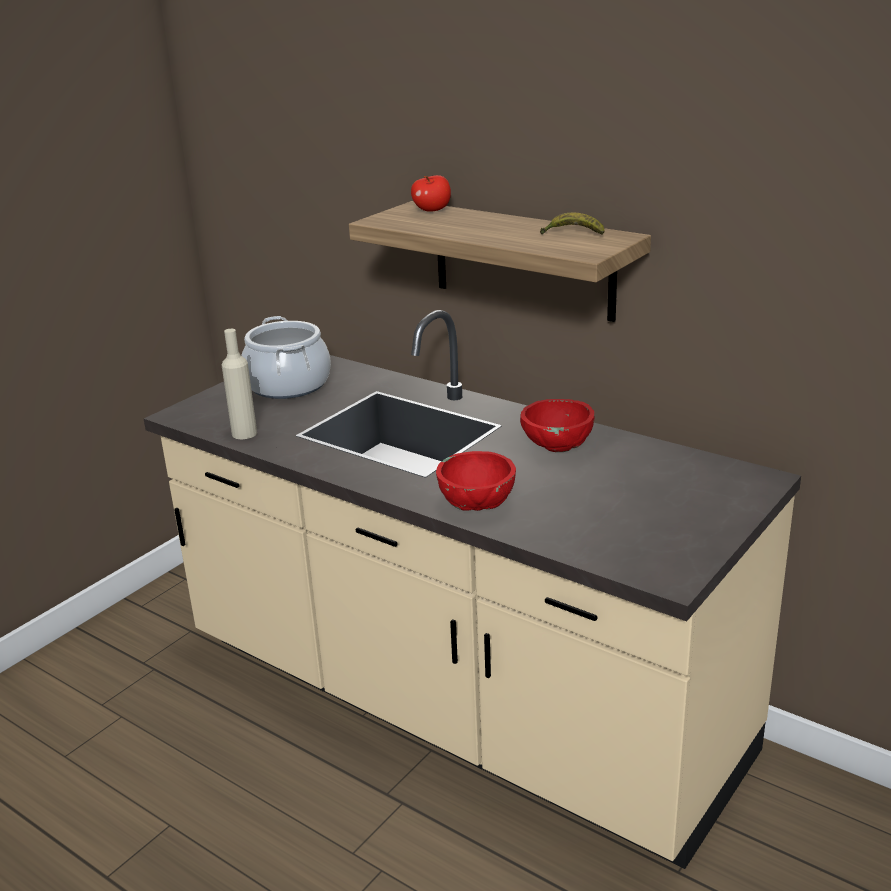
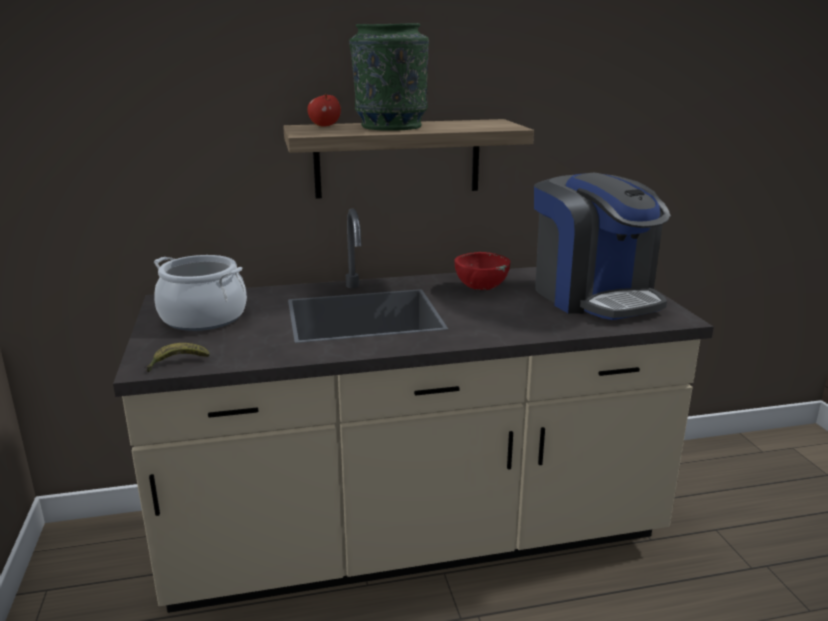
camera: 50 degrees left, 5 degrees down
(244, 433) = (248, 356): beige bottle -> none
(477, 506) = (516, 329): red bowl -> none
(481, 224) = (389, 126): none -> green vase
(573, 234) = (465, 123): banana -> banana (177, 363)
(650, 507) = (594, 296): none -> coffee machine

